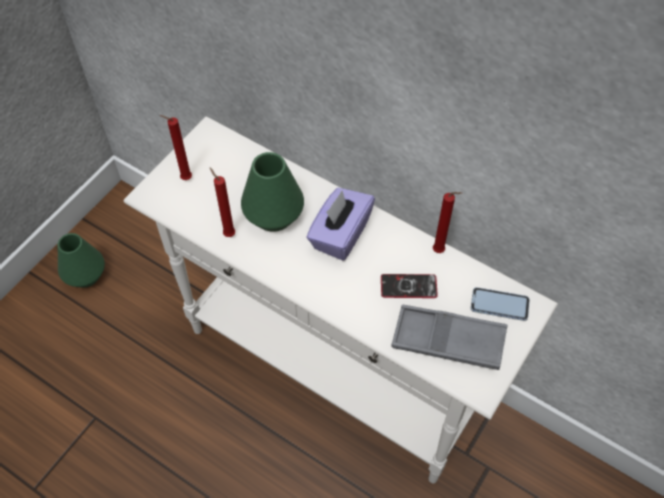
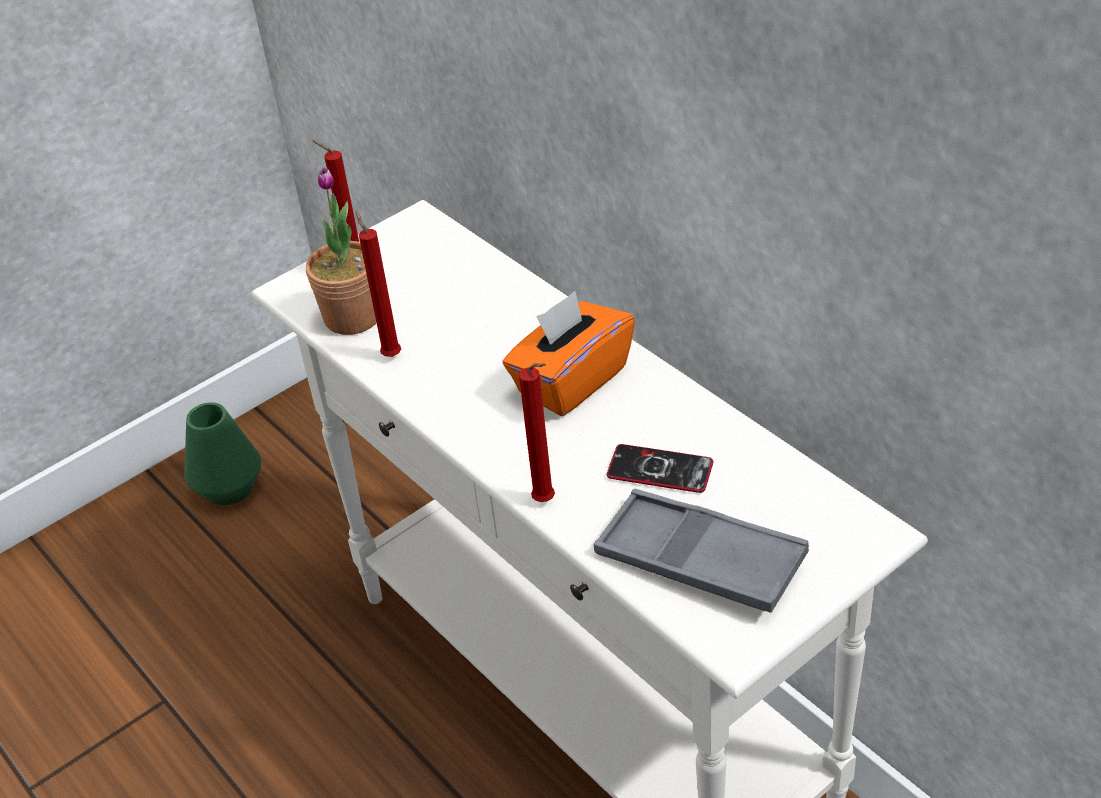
camera: 20 degrees right, 15 degrees down
(195, 210) = (352, 317): none -> potted plant
(273, 215) = (473, 340): green vase -> none
(340, 235) = (571, 380): purple tissue box -> orange tissue box
(440, 251) = (735, 427): red candle -> red candle (547, 502)
(499, 305) = (814, 521): phone -> none

